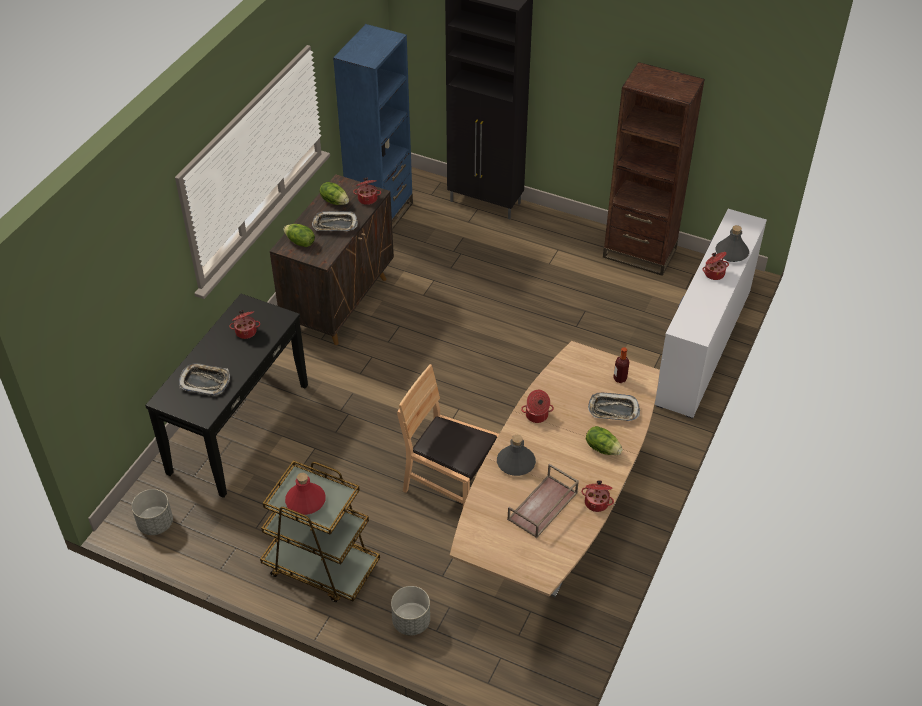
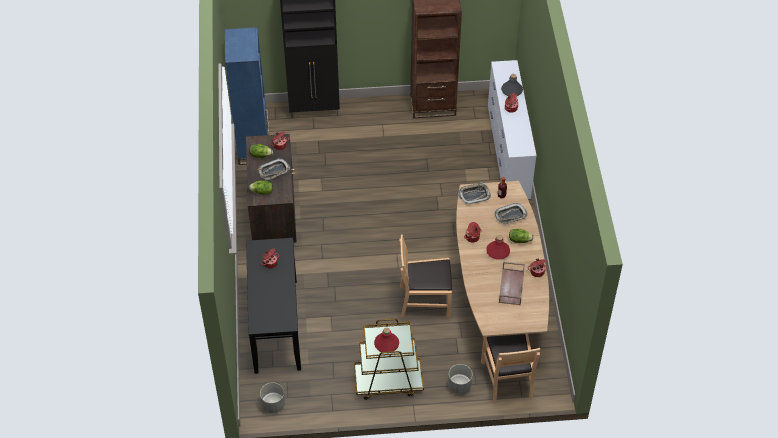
camera: 30 degrees left, 5 degrees up
(205, 381) = (272, 304): tray -> tray (474, 195)
(485, 647) = (507, 379): none -> brown chair
(516, 462) = (480, 269): grey bottle -> none
(559, 449) = (498, 251): none -> red bottle

